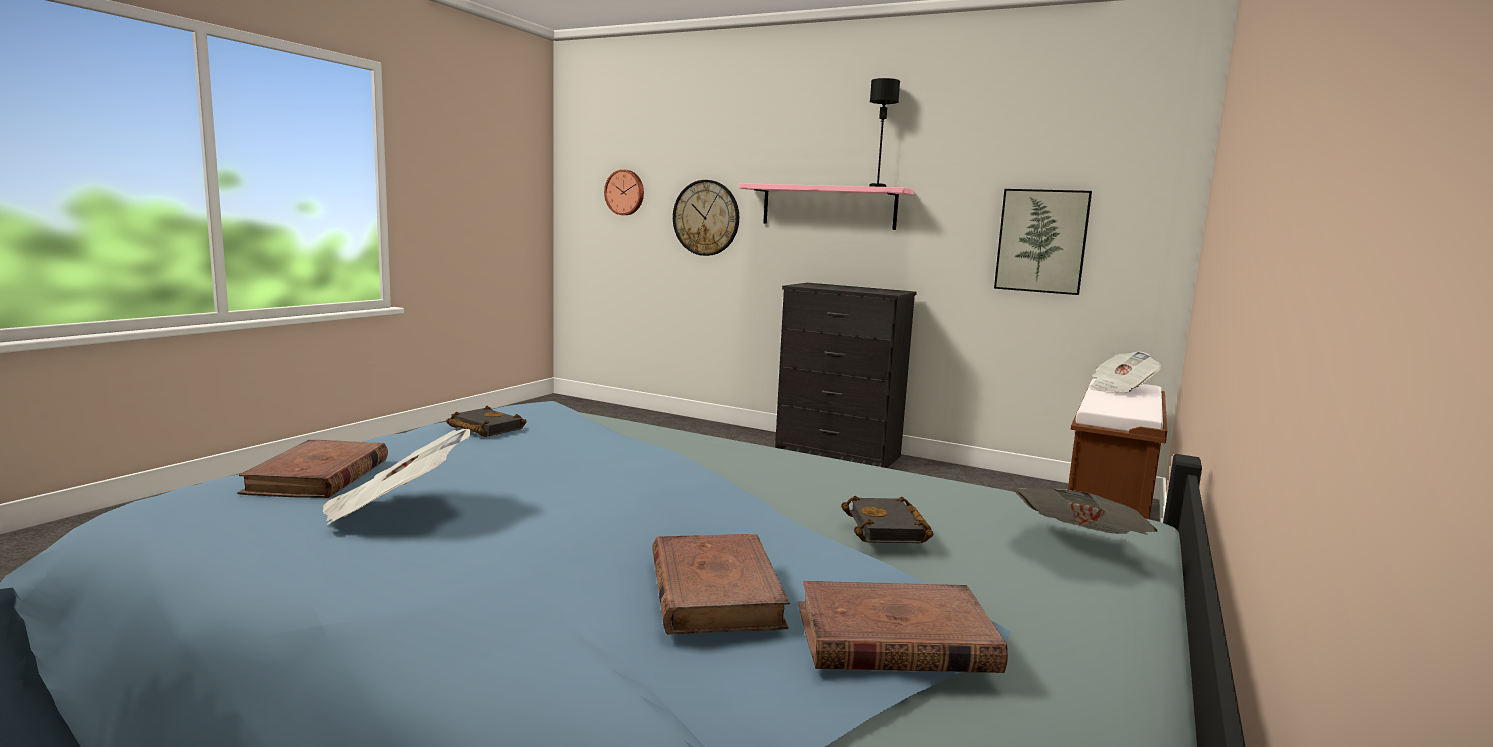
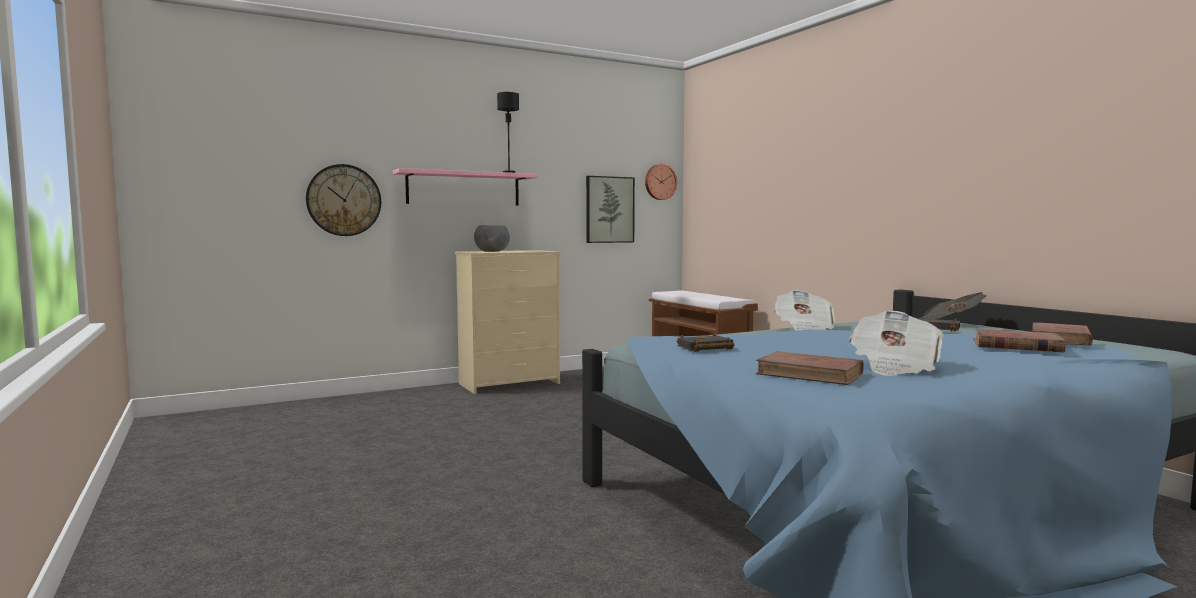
camera: 55 degrees left, 5 degrees down
(625, 192) = (236, 175): wall clock -> wall clock (660, 182)
(833, 286) = (492, 251): none -> grey bowl
(838, 454) = (510, 383): black dresser -> beige dresser
(1119, 389) = (684, 293): newspaper -> newspaper (804, 328)

